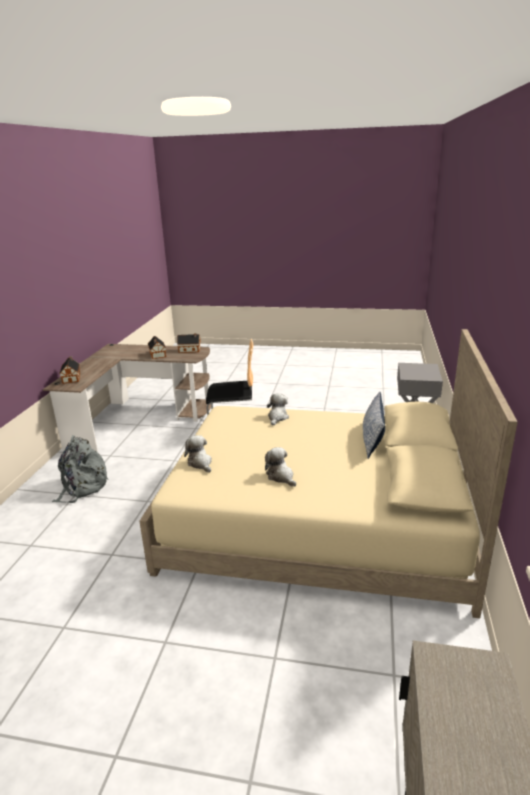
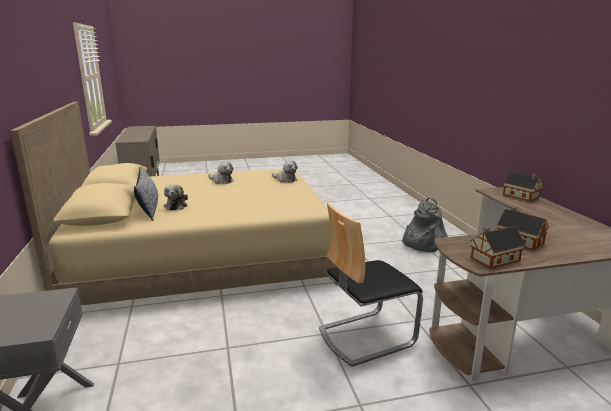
camera: 155 degrees right, 5 degrees down
(277, 417) = (250, 210): plush toy -> plush toy (176, 205)

